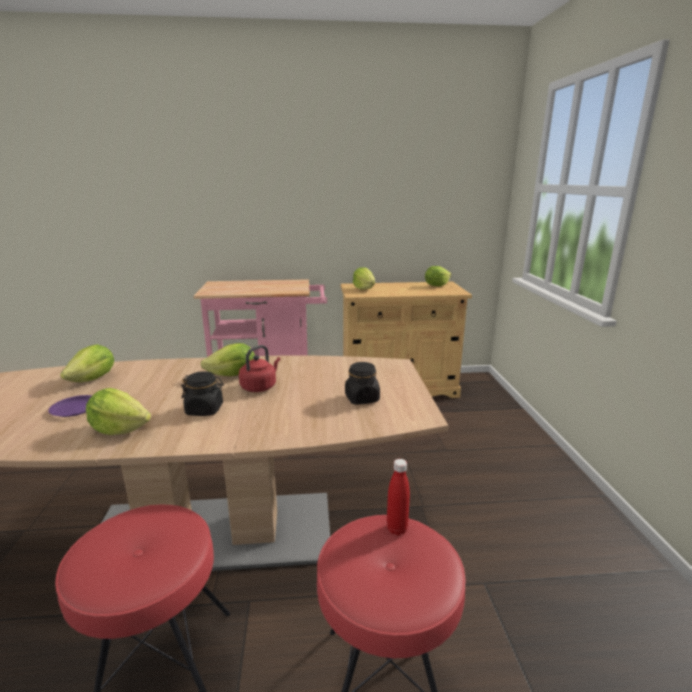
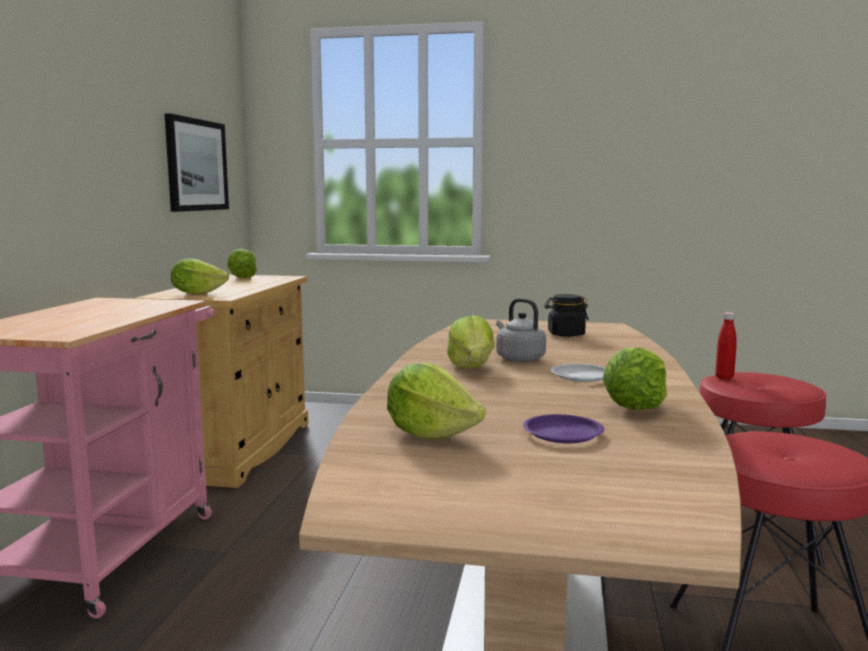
camera: 75 degrees left, 10 degrees down
(205, 410) = (581, 377): black jar -> white plate
(260, 387) = (518, 358): red kettle -> grey kettle
(429, 206) = (196, 165): none -> picture

